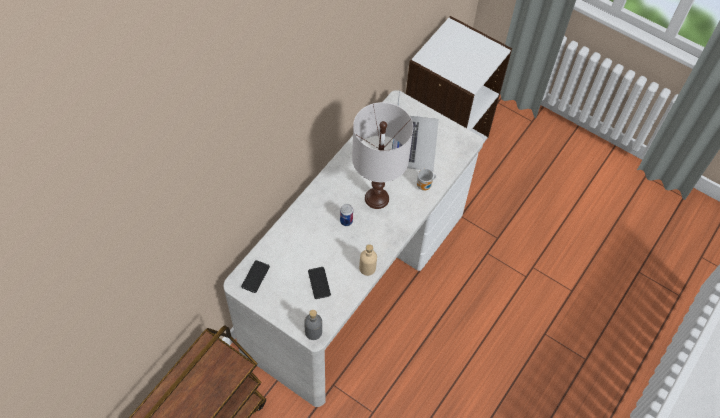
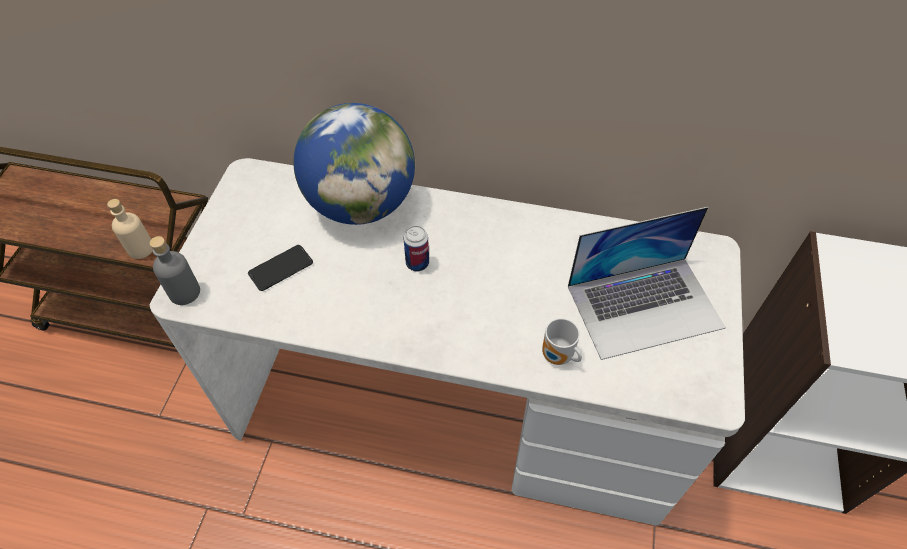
camera: 70 degrees right, 5 degrees down
(255, 276) = (264, 188): phone -> none
(293, 233) = (361, 204): none -> globe
(367, 268) = (336, 326): beige bottle -> beige bottle (141, 249)
(376, 198) = (487, 289): white table lamp -> none

